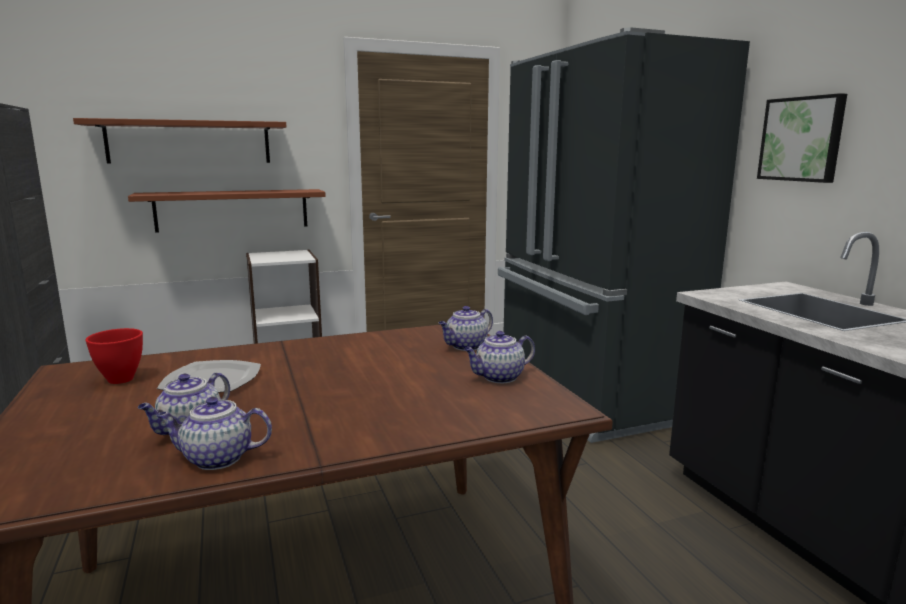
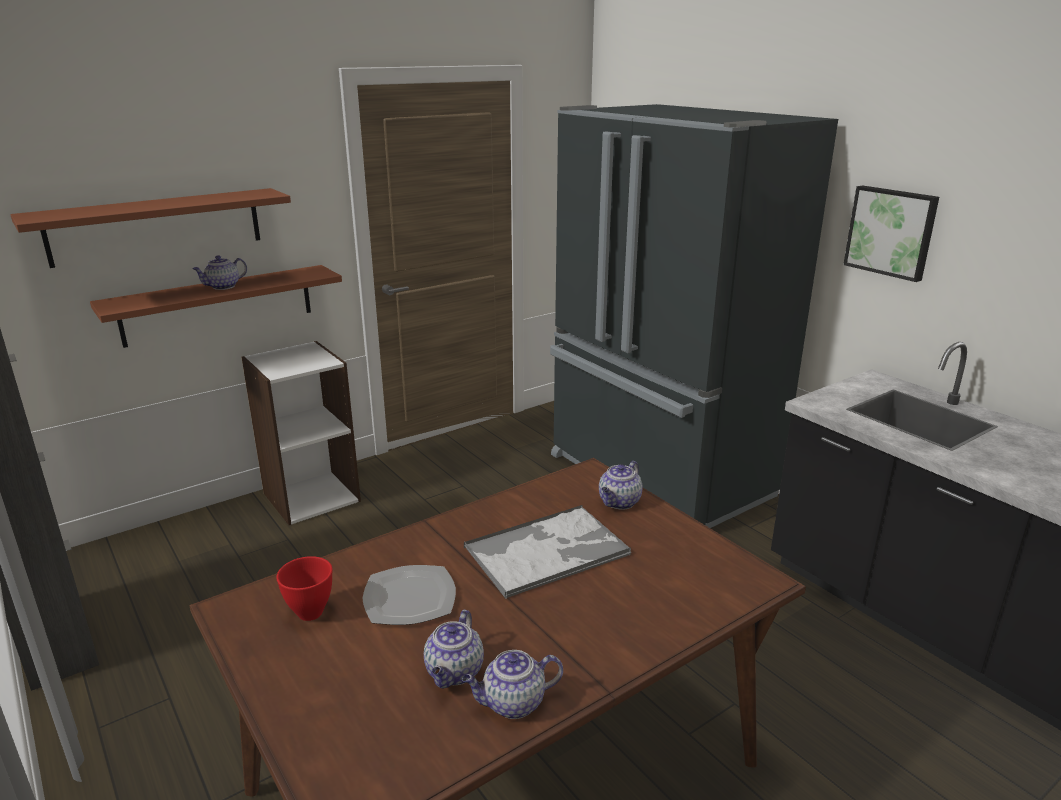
camera: 15 degrees left, 10 degrees up
(367, 367) = (548, 551): none -> tray
(498, 377) = (680, 546): teapot -> teapot (222, 287)

